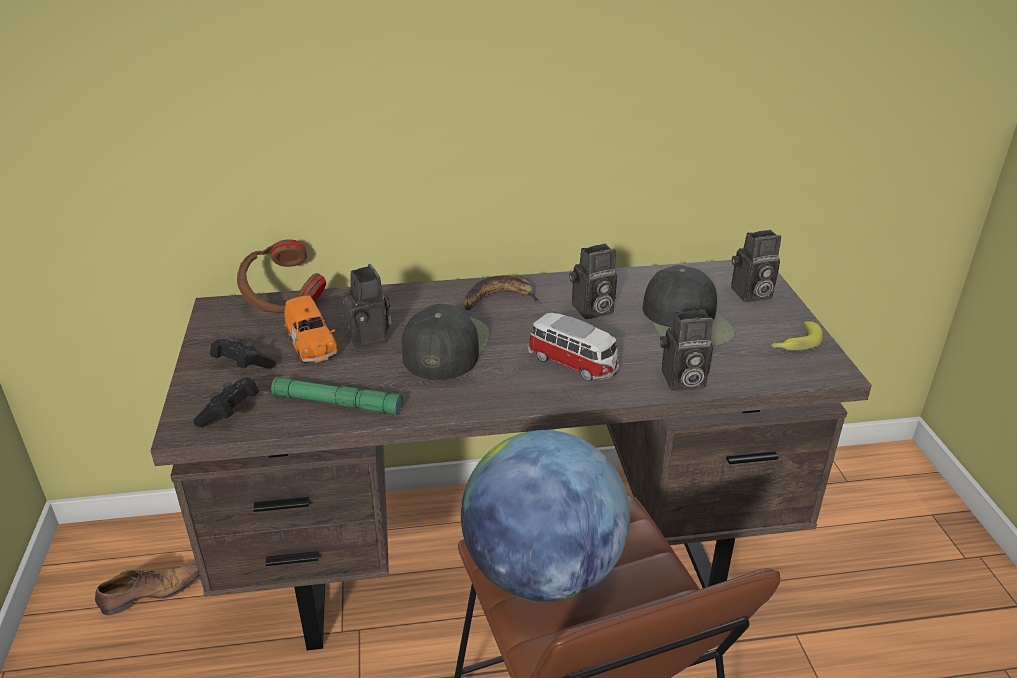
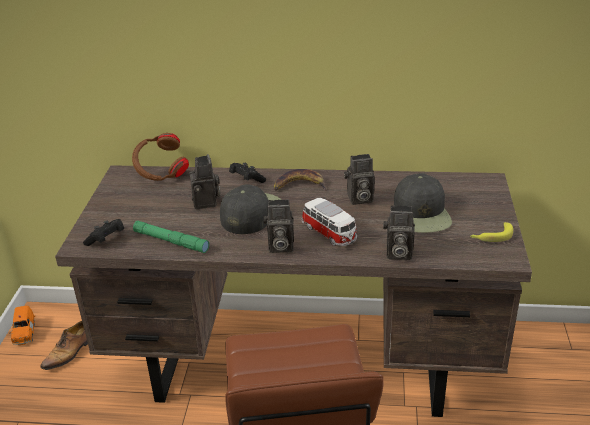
camera: 15 degrees right, 0 degrees up
(150, 594) = (70, 352): shoe -> shoe turned 135 degrees clockwise
(242, 366) = (123, 211): black game controller -> black game controller (246, 180)
(311, 346) = (169, 203): orange toy car -> orange toy car (24, 333)
(542, 572) = (268, 362): globe -> none
(750, 294) = (477, 199): camera -> camera (279, 246)

